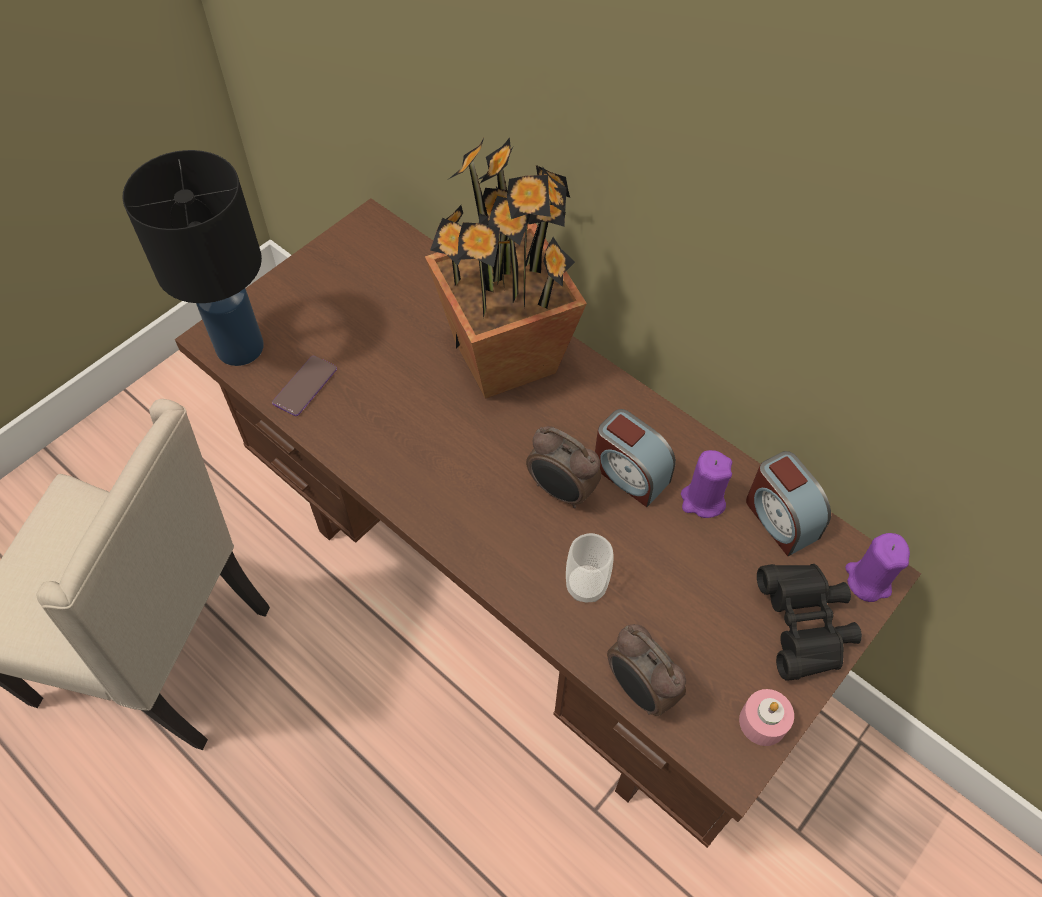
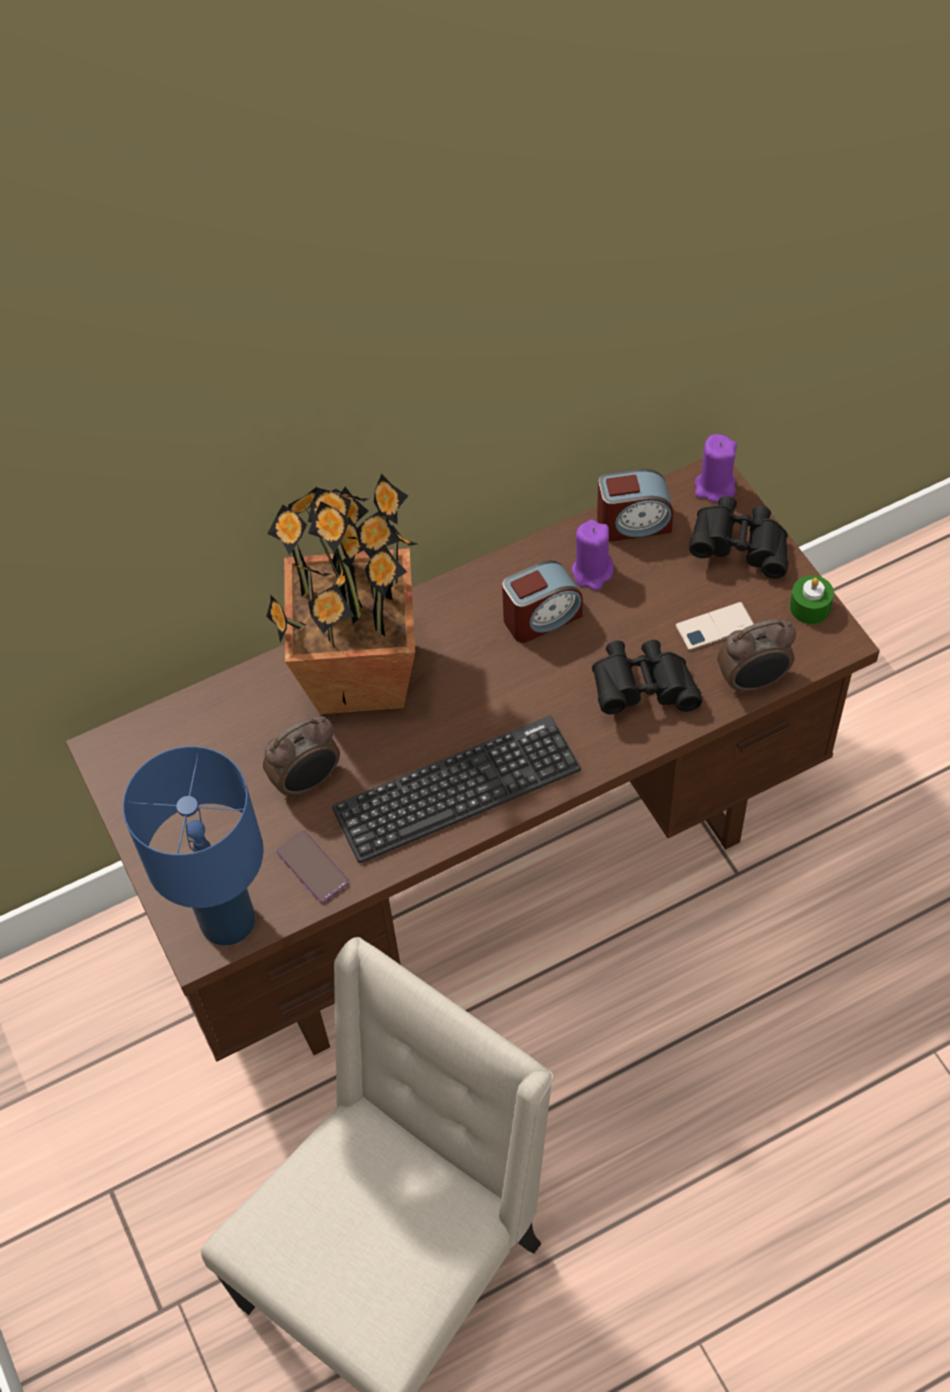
camera: 65 degrees left, 0 degrees up
(241, 346) = (226, 919): black table lamp -> blue table lamp
(415, 465) = (457, 789): none -> keyboard
(561, 491) = (538, 677): alarm clock -> alarm clock (308, 781)
(586, 585) = (643, 689): cup -> black binoculars
(691, 632) = (715, 627): none -> phone
(762, 722) = (810, 607): pink candle -> green candle

